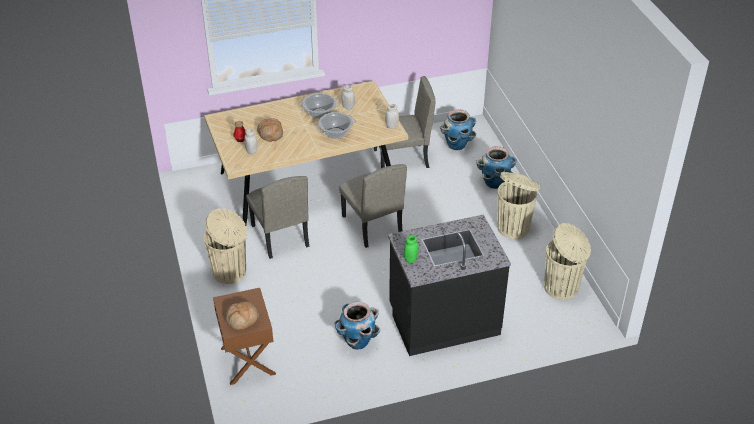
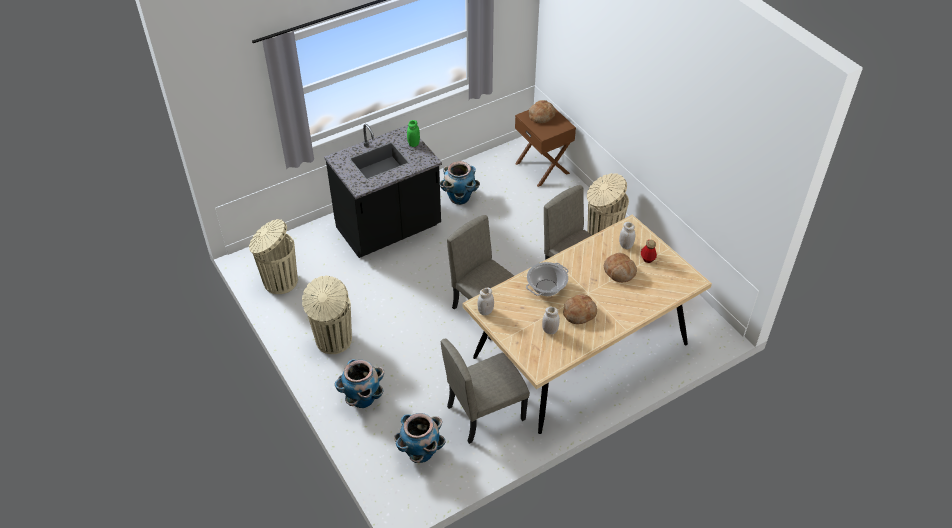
camera: 165 degrees right, 5 degrees up
(319, 113) = (579, 313): cooking pot -> bread

